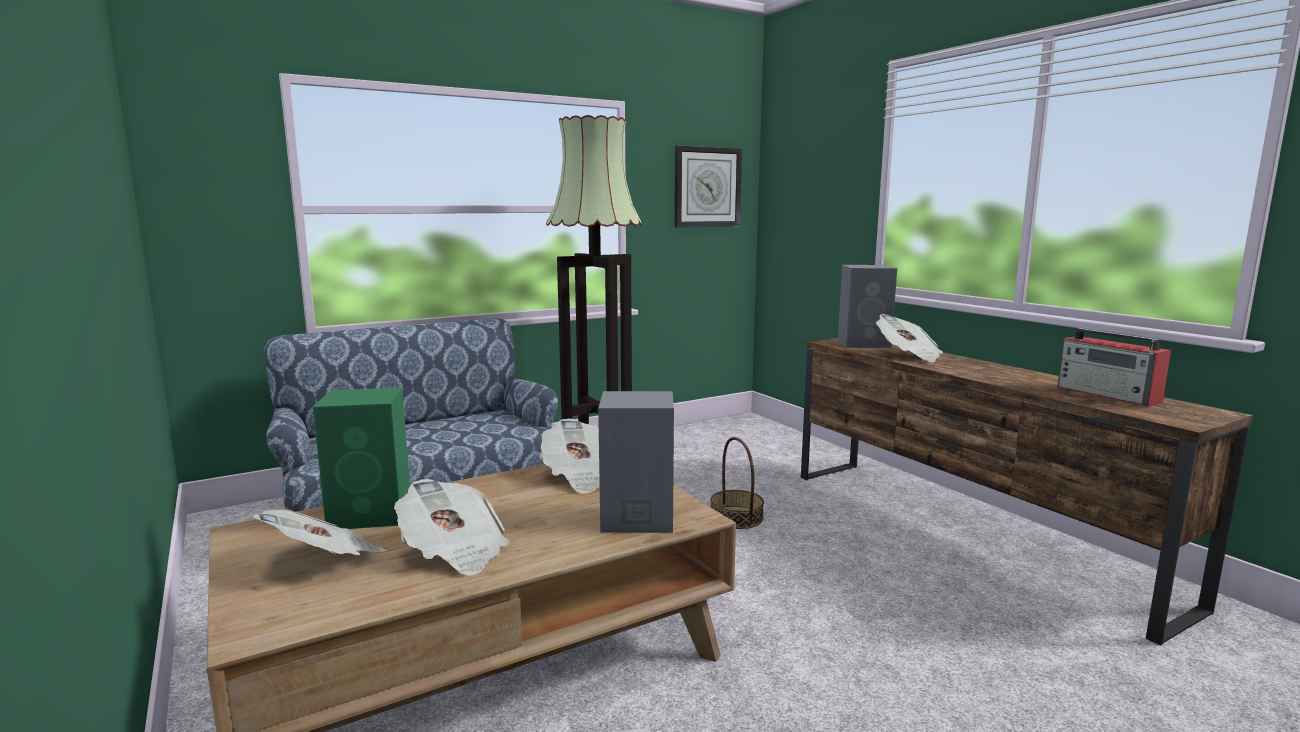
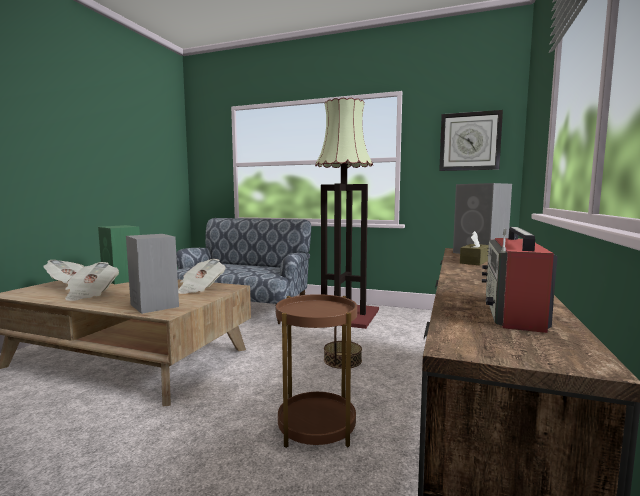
camera: 50 degrees right, 5 degrees down
(872, 583) = (317, 427): none -> brown side table
(908, 356) = (474, 261): newspaper -> brown tissue box

